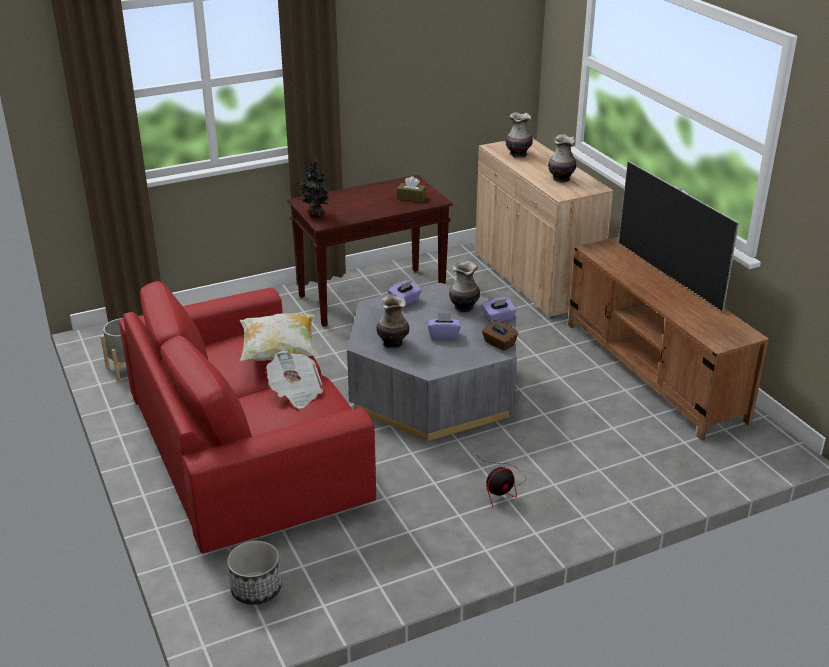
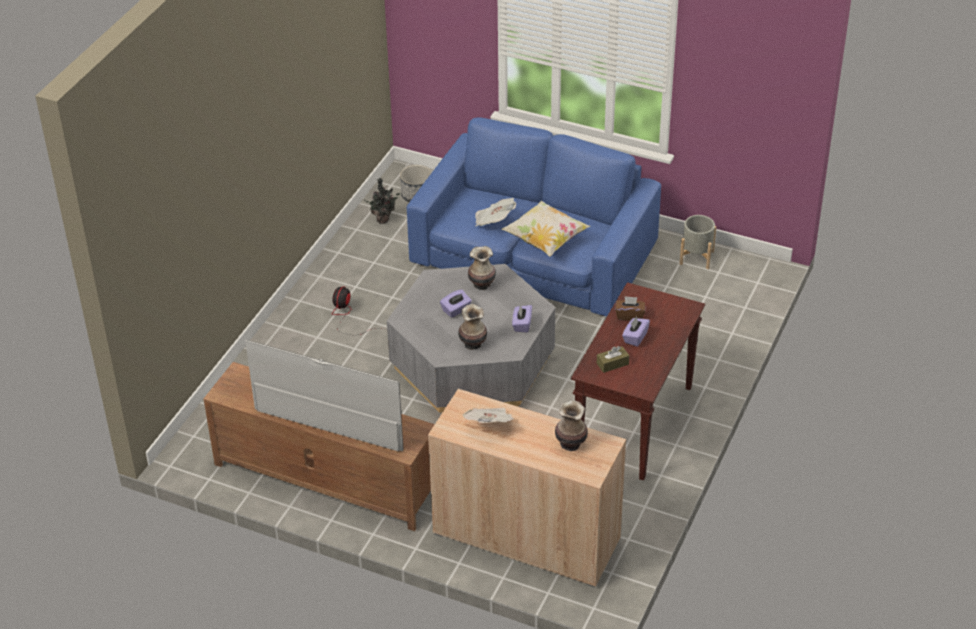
camera: 140 degrees right, 10 degrees up
(247, 447) = (533, 255): red sofa -> blue sofa
(315, 215) = (654, 298): potted plant -> potted plant (383, 219)
(498, 319) = (435, 347): purple tissue box -> purple tissue box (635, 337)
(499, 344) = (410, 324): brown tissue box -> brown tissue box (629, 315)
(561, 179) = (489, 425): vase -> newspaper

